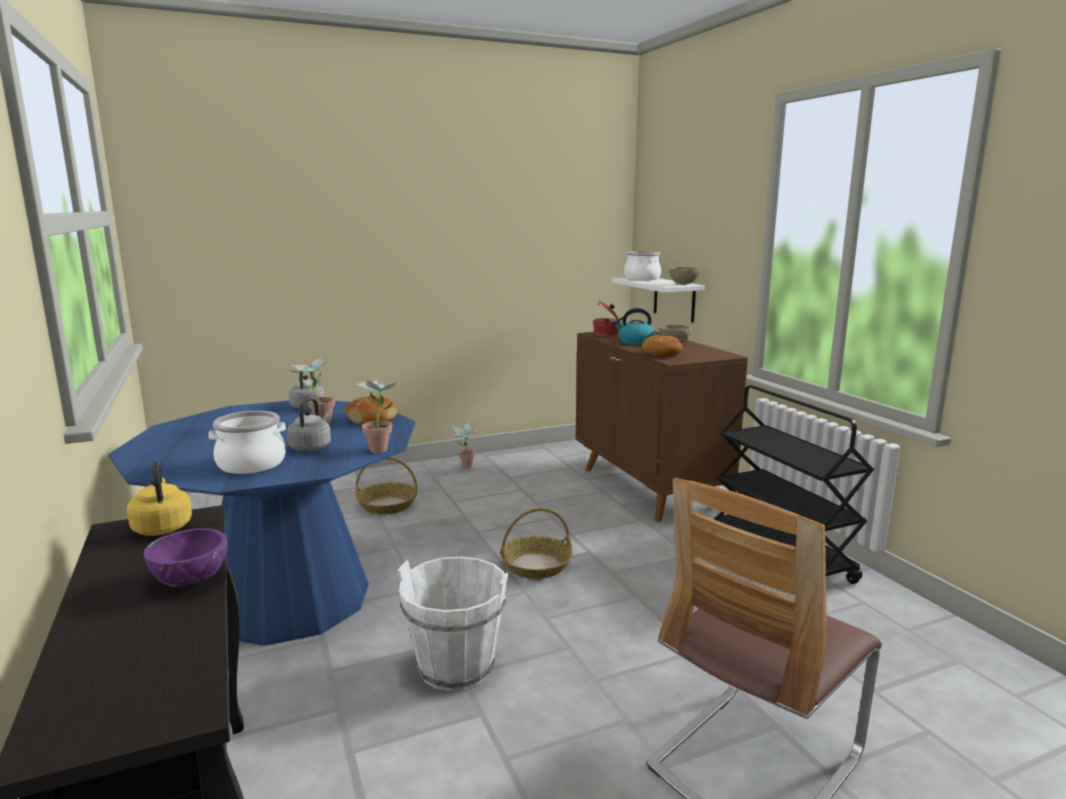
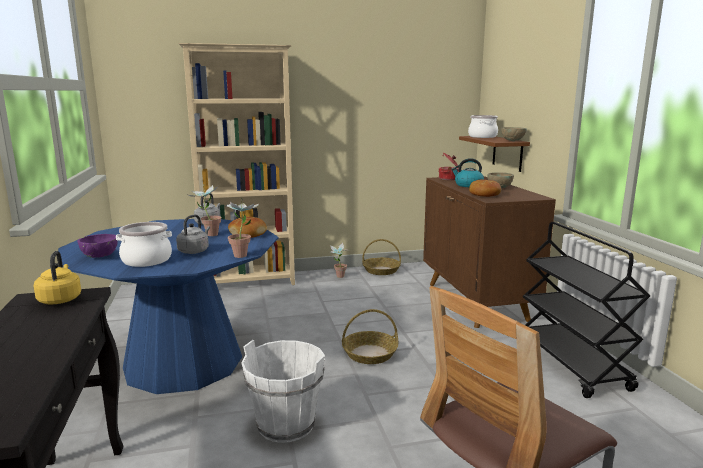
camera: 10 degrees right, 0 degrees up
(191, 580) = (57, 337): purple bowl -> purple bowl (100, 257)
(346, 482) = (249, 282): none -> beige bookcase
(388, 505) = (274, 301): basket -> basket (381, 270)
(674, 299) = (507, 153): white shelf -> brown shelf

